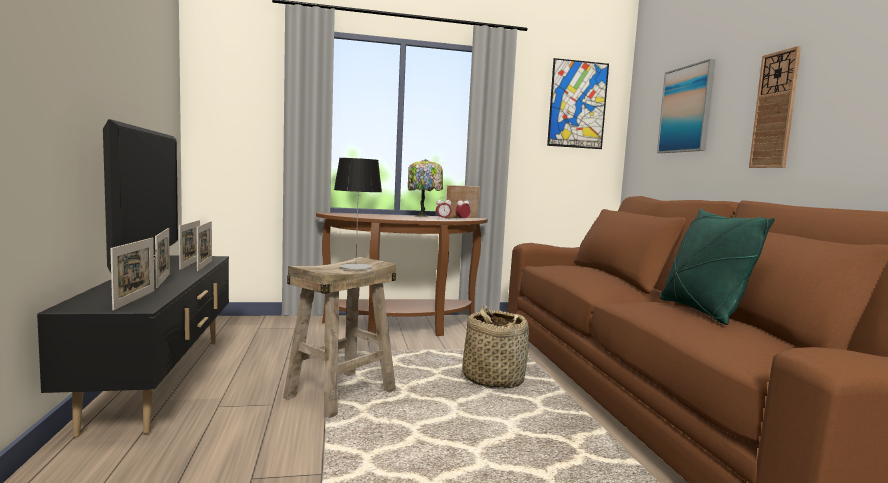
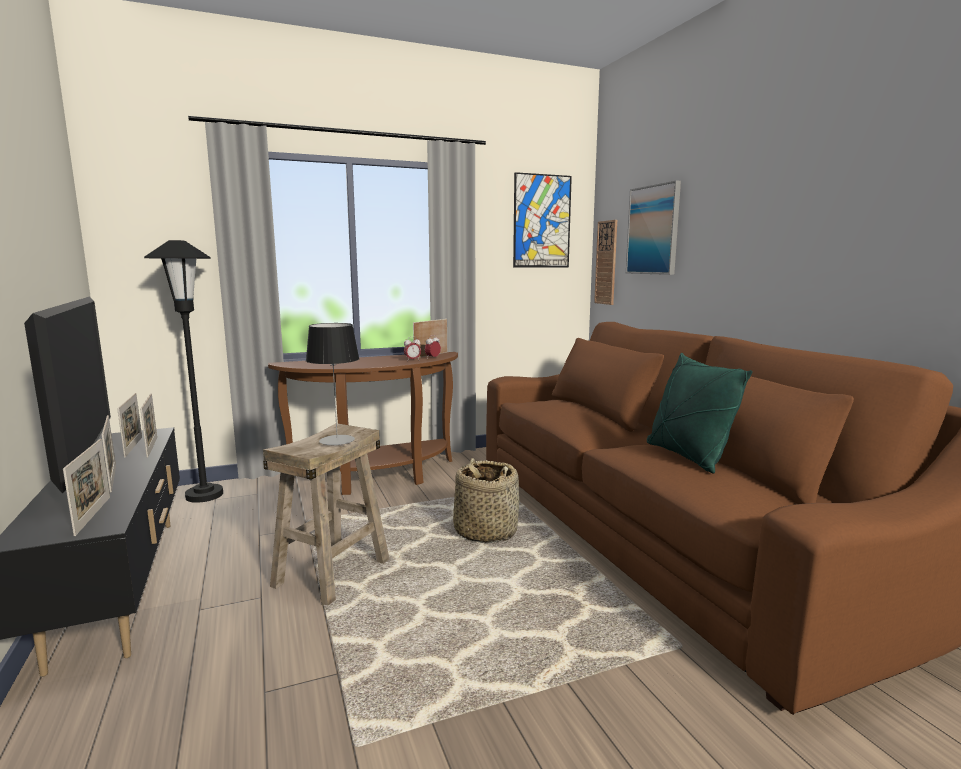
camera: 10 degrees left, 5 degrees up
(250, 324) = (204, 495): none -> black floor lamp
(423, 216) = (389, 357): table lamp -> none
(775, 110) = (740, 240): wall clock -> wall clock (606, 262)

